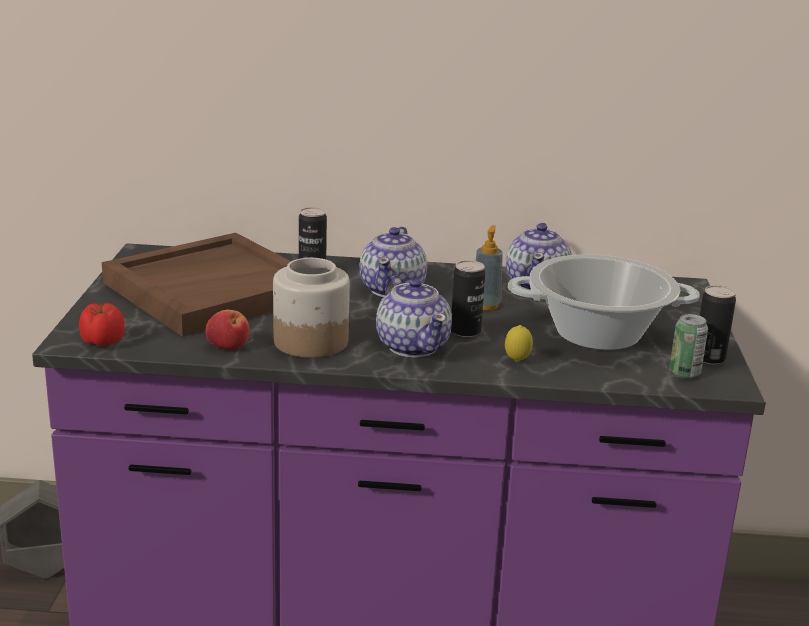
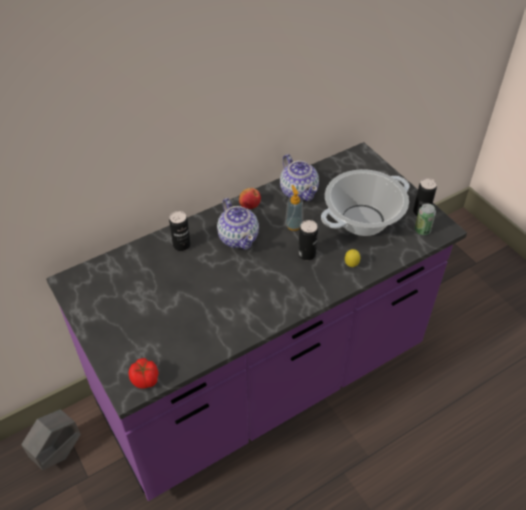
camera: 35 degrees left, 25 degrees up
(212, 289) = (148, 294): brown tray -> none
(228, 346) = (212, 340): apple -> apple (249, 205)
(309, 342) = (247, 310): jar -> none
(413, 346) = (296, 282): teapot -> none

